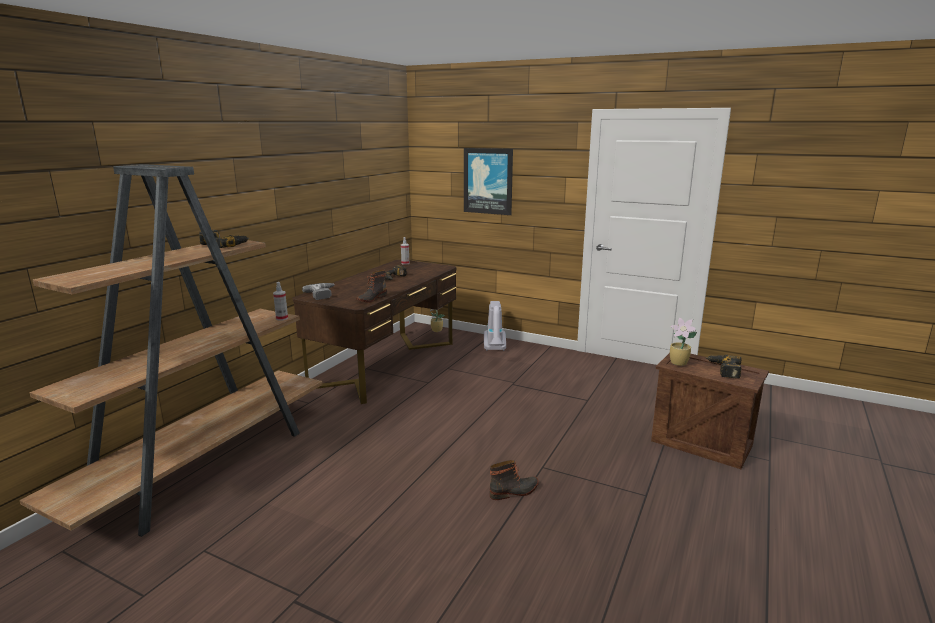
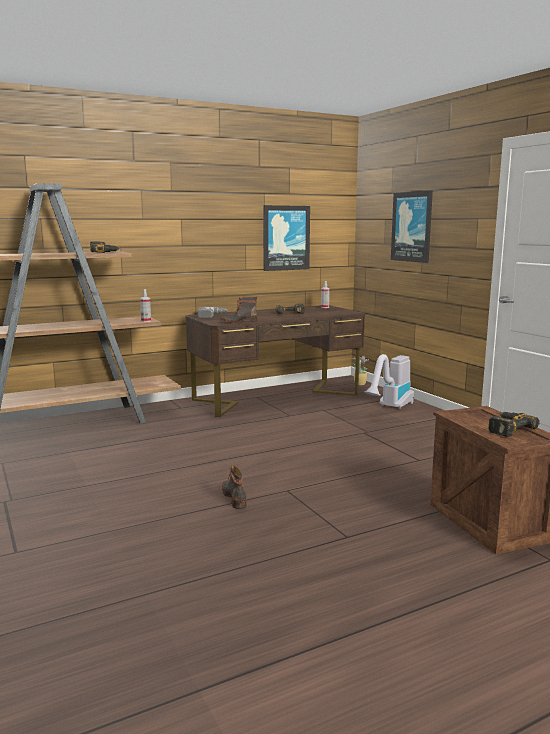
camera: 35 degrees right, 5 degrees down
(362, 196) = (286, 238): none -> picture
(514, 491) = (235, 497): boot -> boot turned 120 degrees counterclockwise
(679, 363) = (465, 415): potted plant -> none

